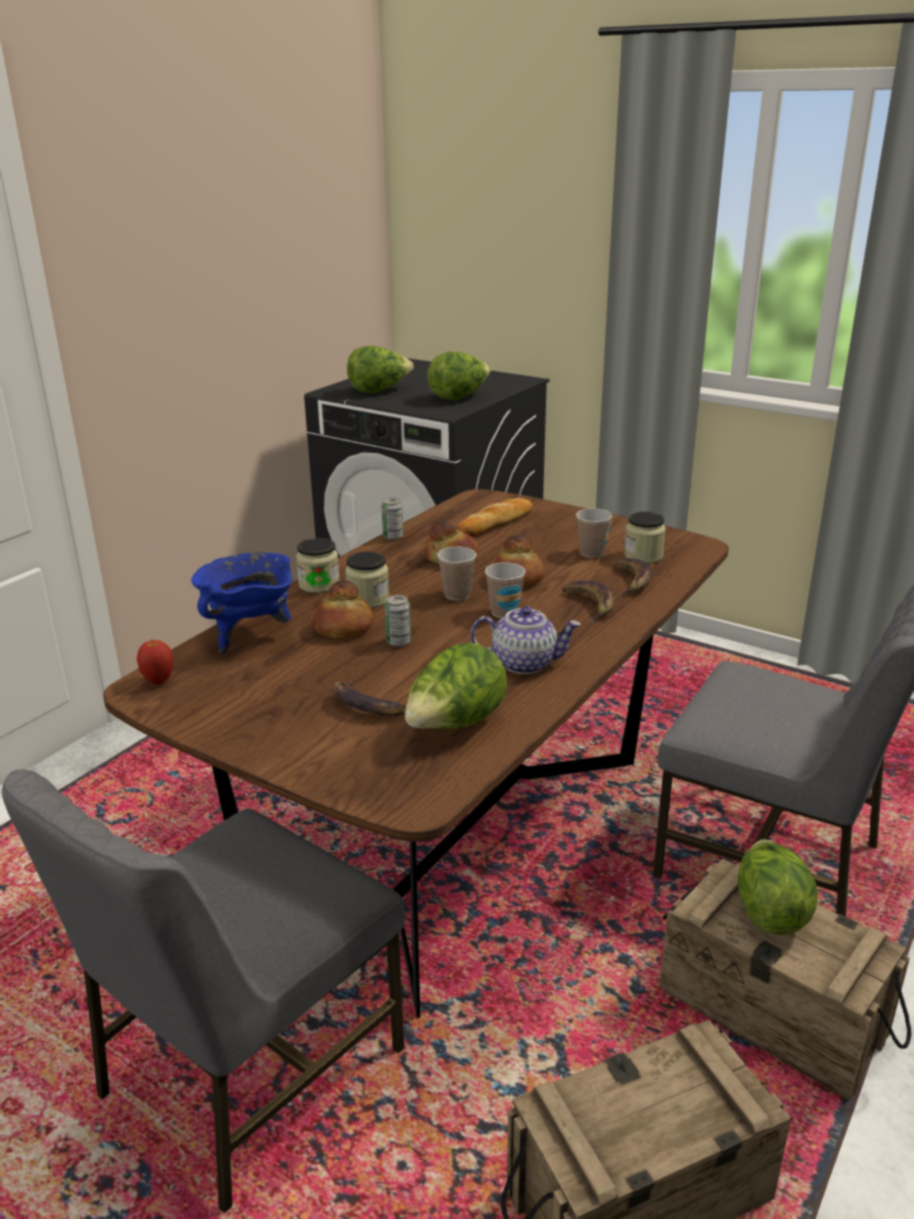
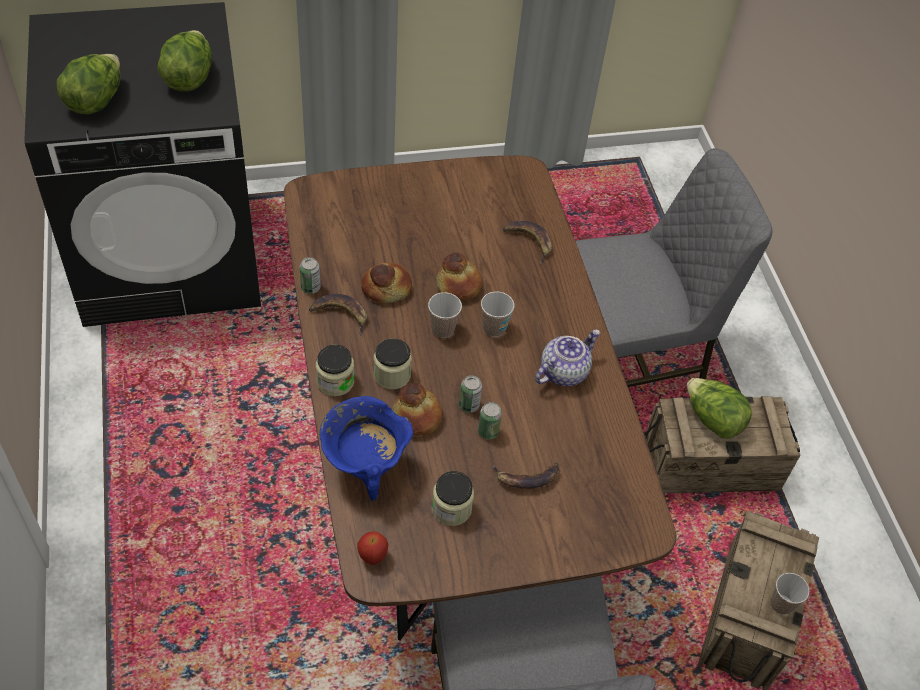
camera: 50 degrees left, 25 degrees up
(385, 663) = (488, 432): none -> can
(455, 726) = (593, 456): lettuce -> none
(496, 523) = (363, 222): bread -> none
(590, 605) = (534, 285): banana -> banana (341, 314)
(591, 553) = (470, 222): cup -> cup (781, 604)
(643, 556) = (505, 206): jar -> jar (451, 508)

